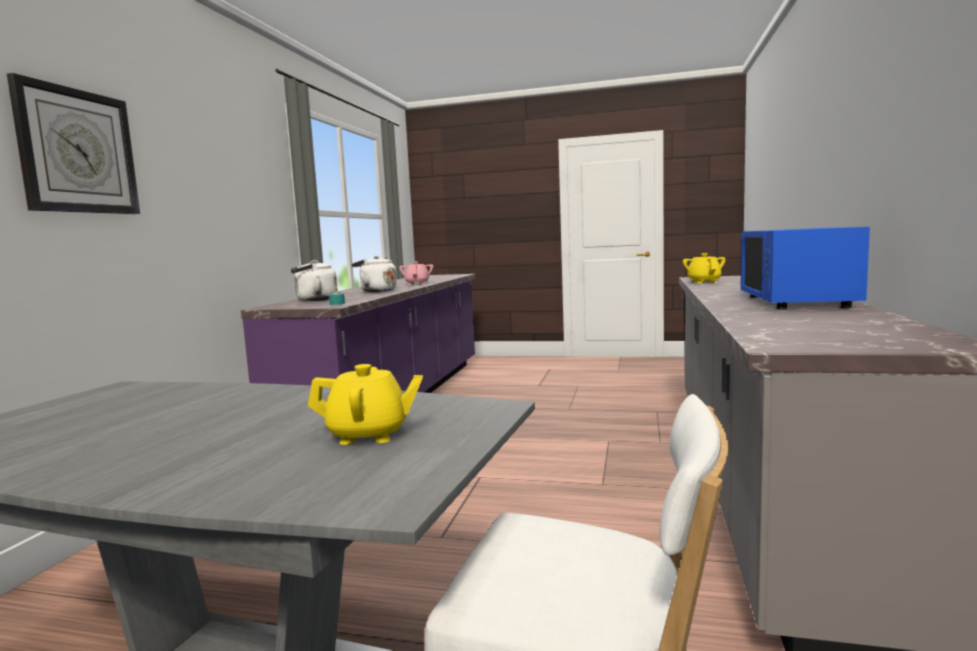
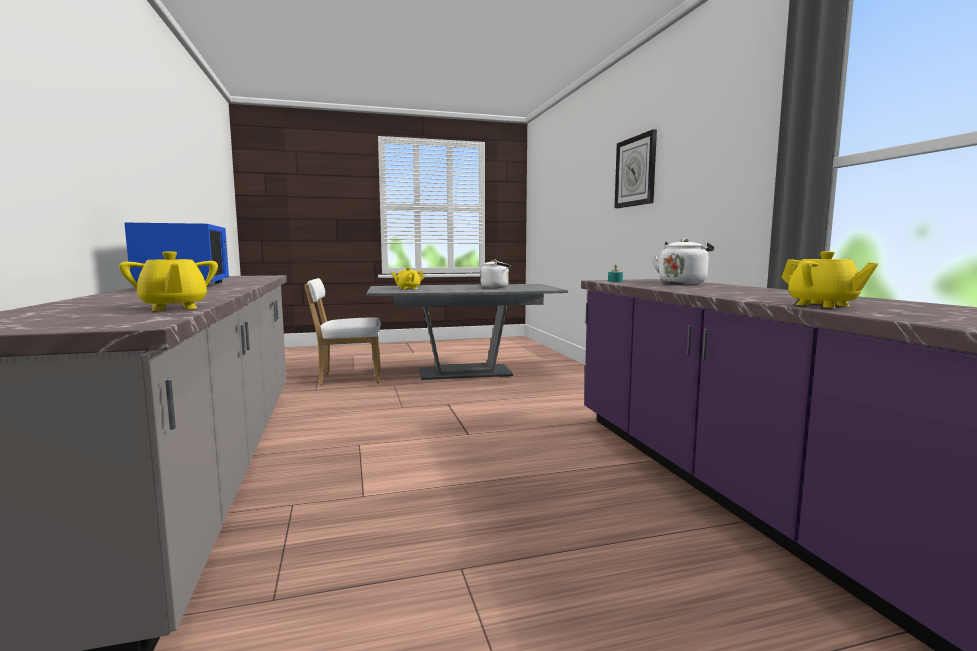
camera: 150 degrees right, 0 degrees up
(376, 291) = (722, 291): white kettle -> white kettle (496, 287)
(417, 284) = (822, 305): pink teapot -> yellow teapot

